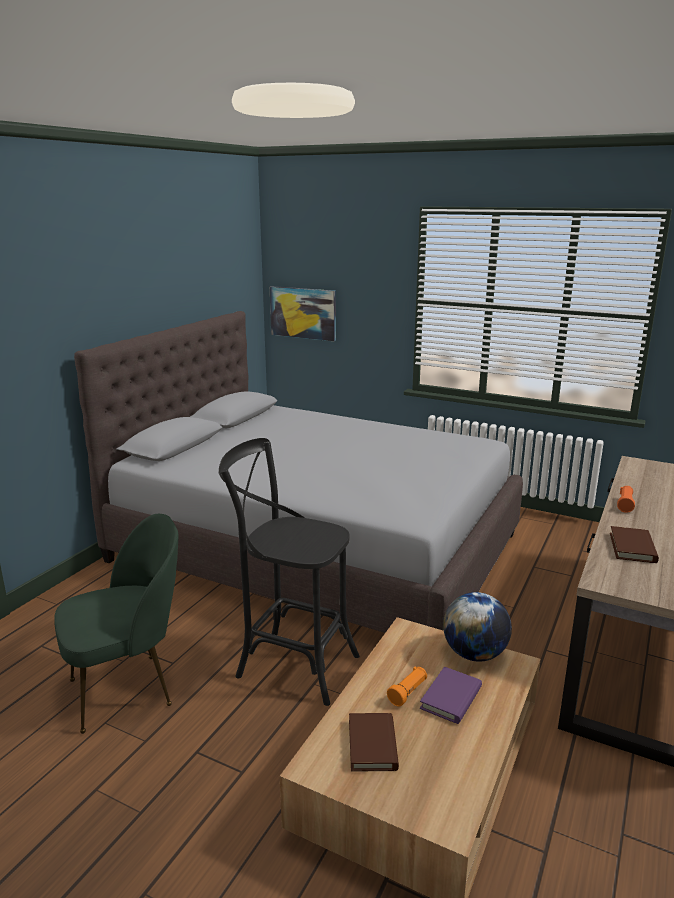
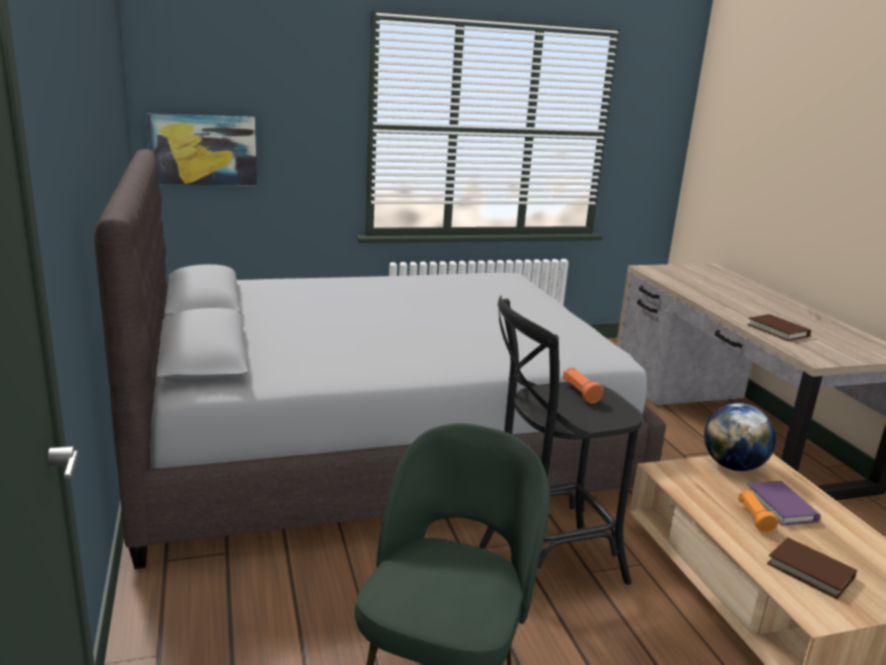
camera: 45 degrees left, 0 degrees up
(625, 505) = (709, 301): orange flashlight -> orange flashlight (580, 393)

